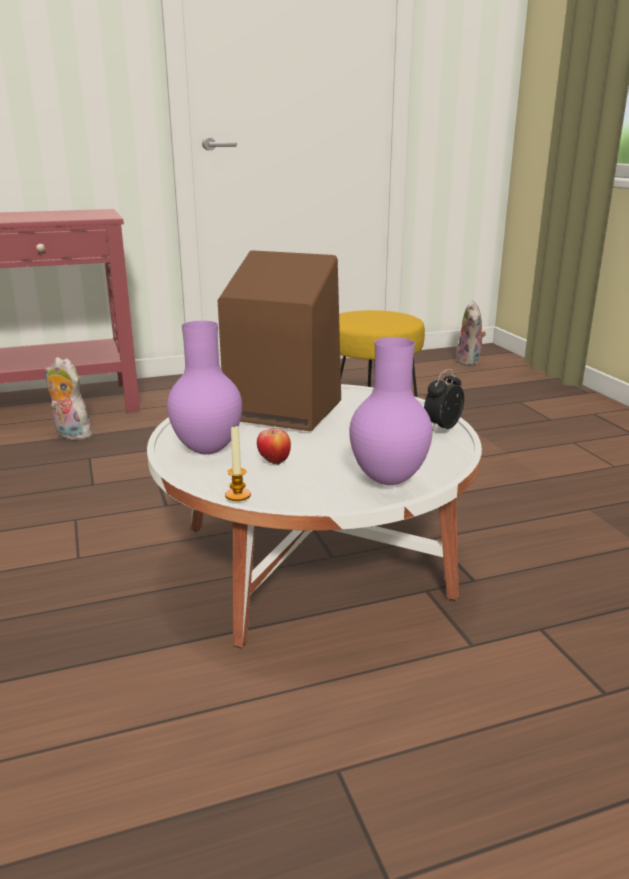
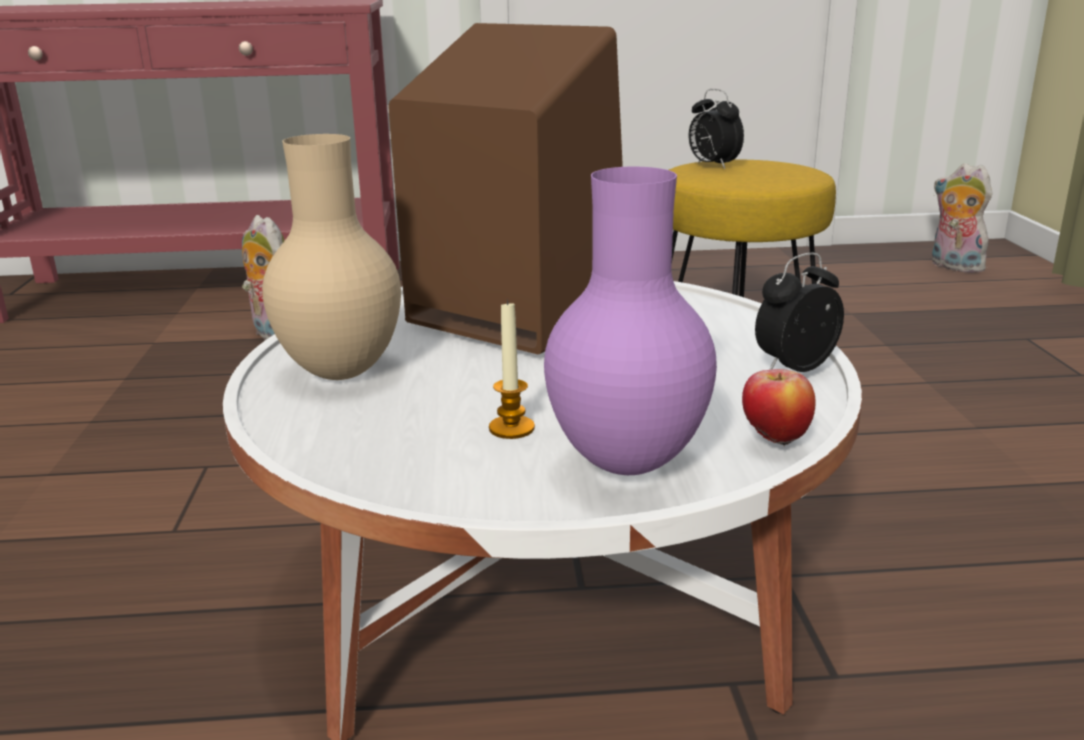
camera: 15 degrees right, 0 degrees up
(209, 450) = (344, 372): purple vase -> beige vase
(238, 495) = (322, 462): candle -> candle (511, 428)
(274, 462) = (438, 405): apple -> apple (775, 439)
(354, 315) = (712, 166): none -> alarm clock
(469, 362) = (953, 267): plush toy -> plush toy turned 120 degrees clockwise

